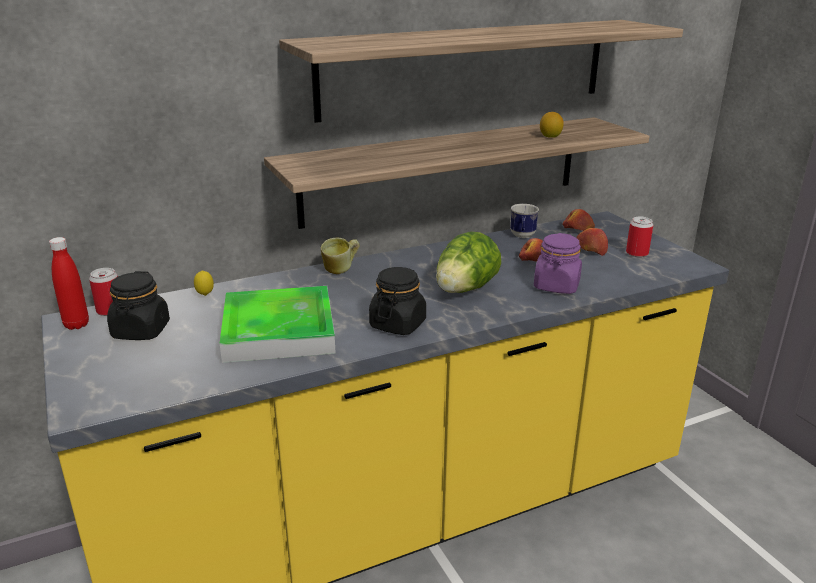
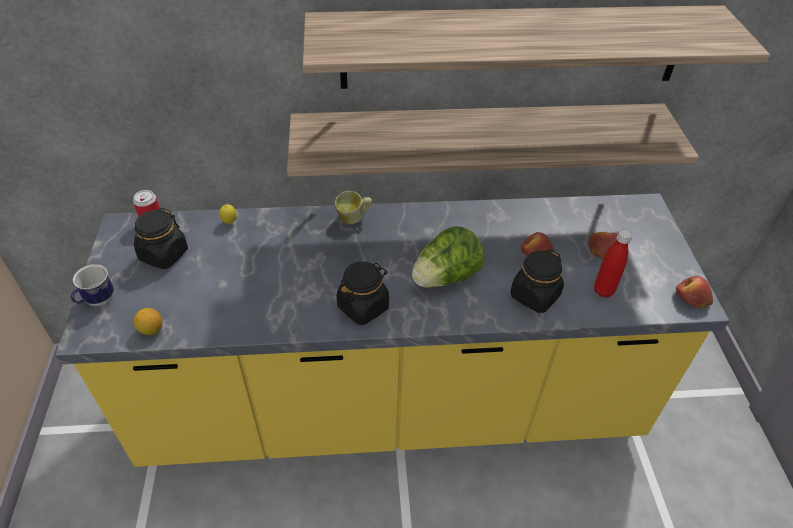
camera: 20 degrees right, 20 degrees up
(76, 325) = (122, 233): red bottle -> red bottle (603, 291)
(279, 330) = (264, 285): tray -> none
(522, 236) = (546, 213): mug -> mug (97, 301)
(550, 137) = (585, 136): lemon -> lemon (151, 330)
(556, 286) = (534, 296): purple jar -> black jar
(577, 230) = (608, 217): apple -> apple (691, 298)
(637, 253) = (646, 269): can -> none

